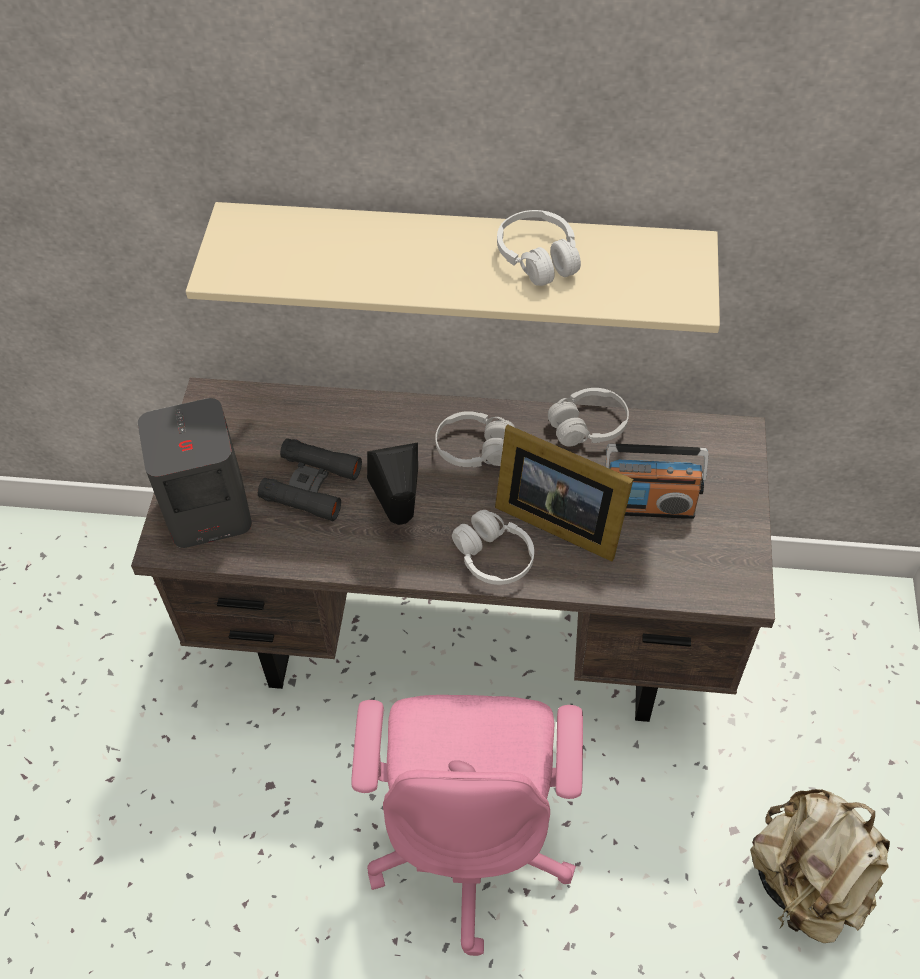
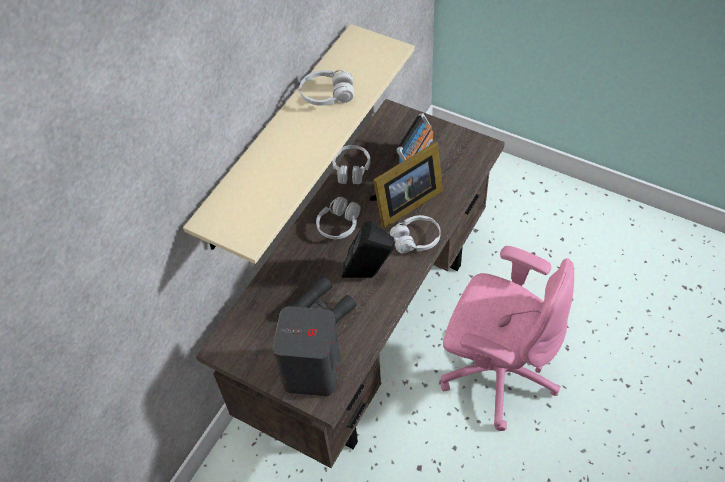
camera: 65 degrees left, 0 degrees up
(807, 882) = (569, 236): beige backpack -> none

